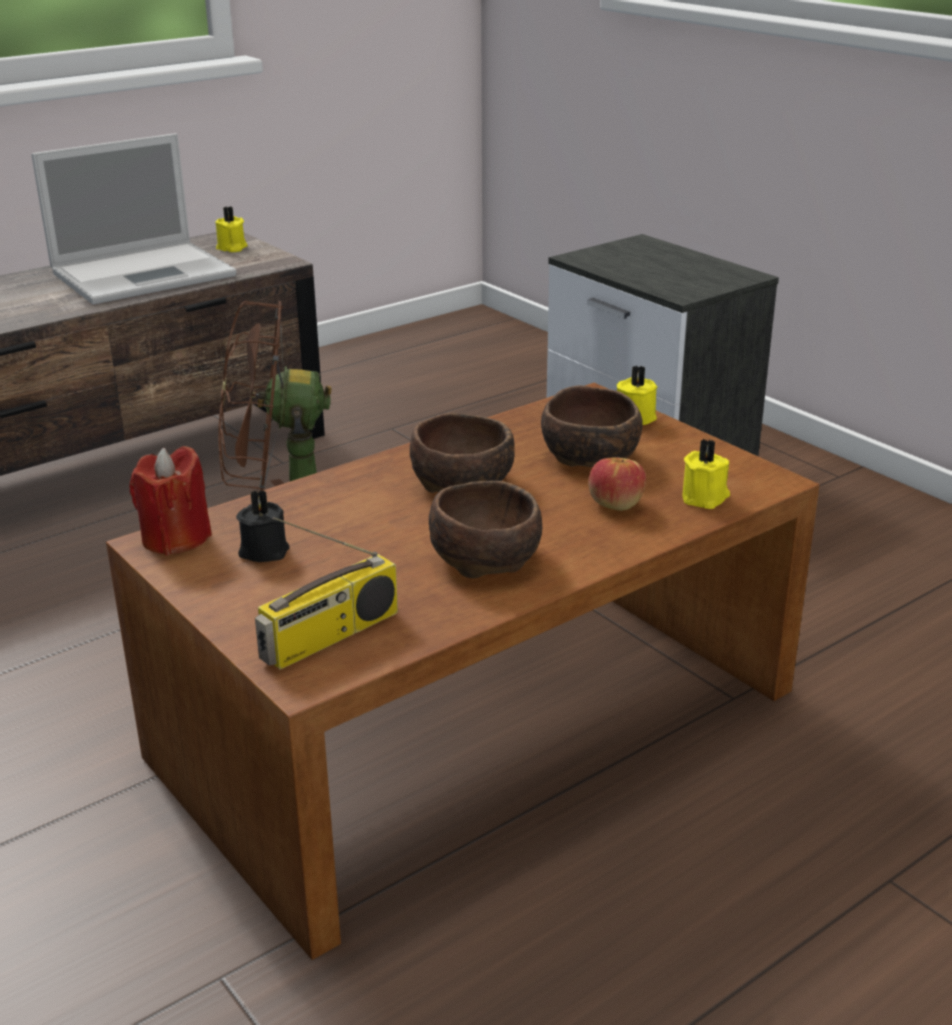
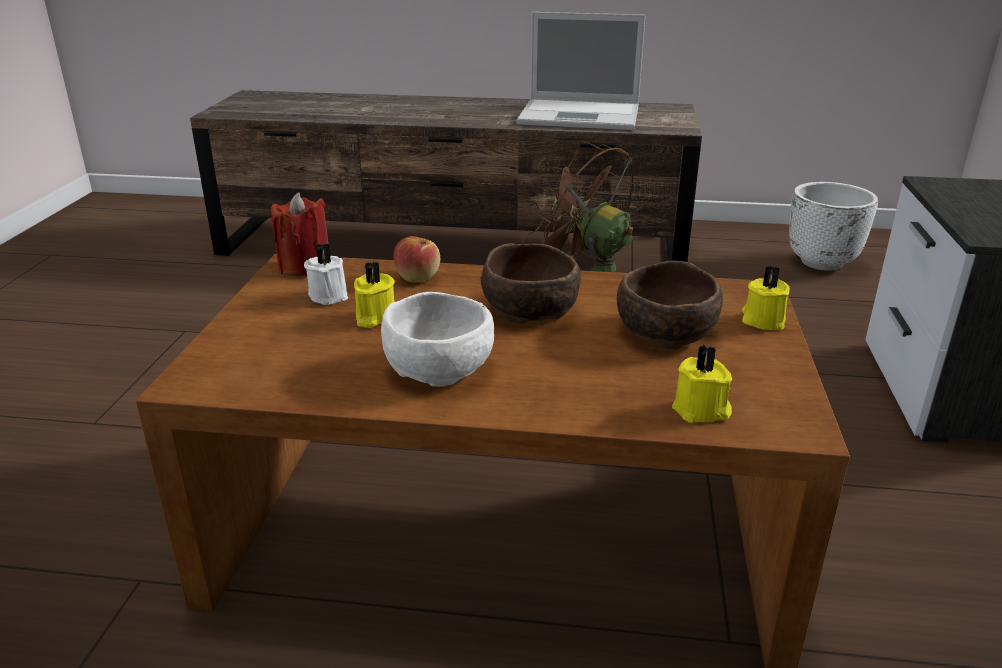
camera: 45 degrees right, 0 degrees up
(231, 248) = (665, 114): yellow candle -> yellow candle (374, 318)
(263, 550) = (329, 295): black candle -> white candle
(330, 637) = (250, 366): radio -> none
(421, 370) = (821, 262): none -> white planter
(487, 557) = (442, 367): brown bowl -> white bowl
(615, 504) = (612, 377): apple -> apple (417, 277)

